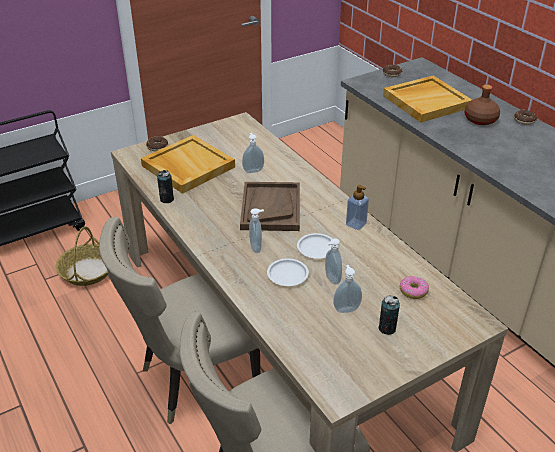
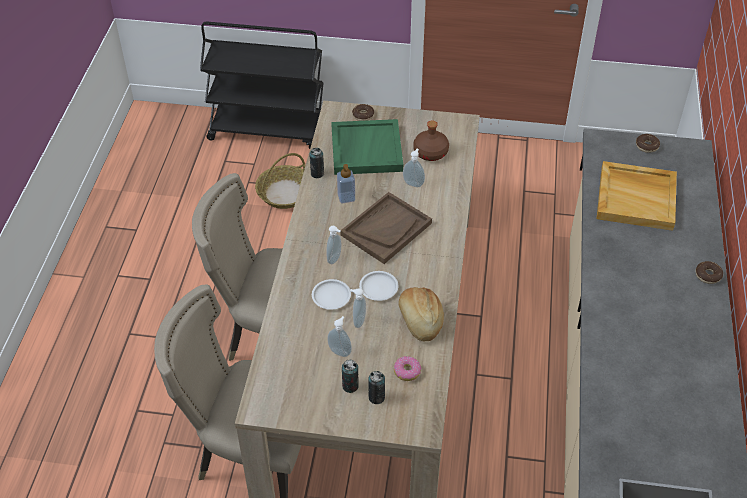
camera: 40 degrees right, 10 degrees up
(187, 166) = (365, 149): beige tray -> green tray
(356, 224) = (436, 286): soap dispenser -> soap dispenser (346, 197)
(375, 252) = (419, 320): none -> bread
(417, 323) = (376, 397): none -> can
(481, 119) = (663, 249): brown bottle -> brown bottle (431, 152)

